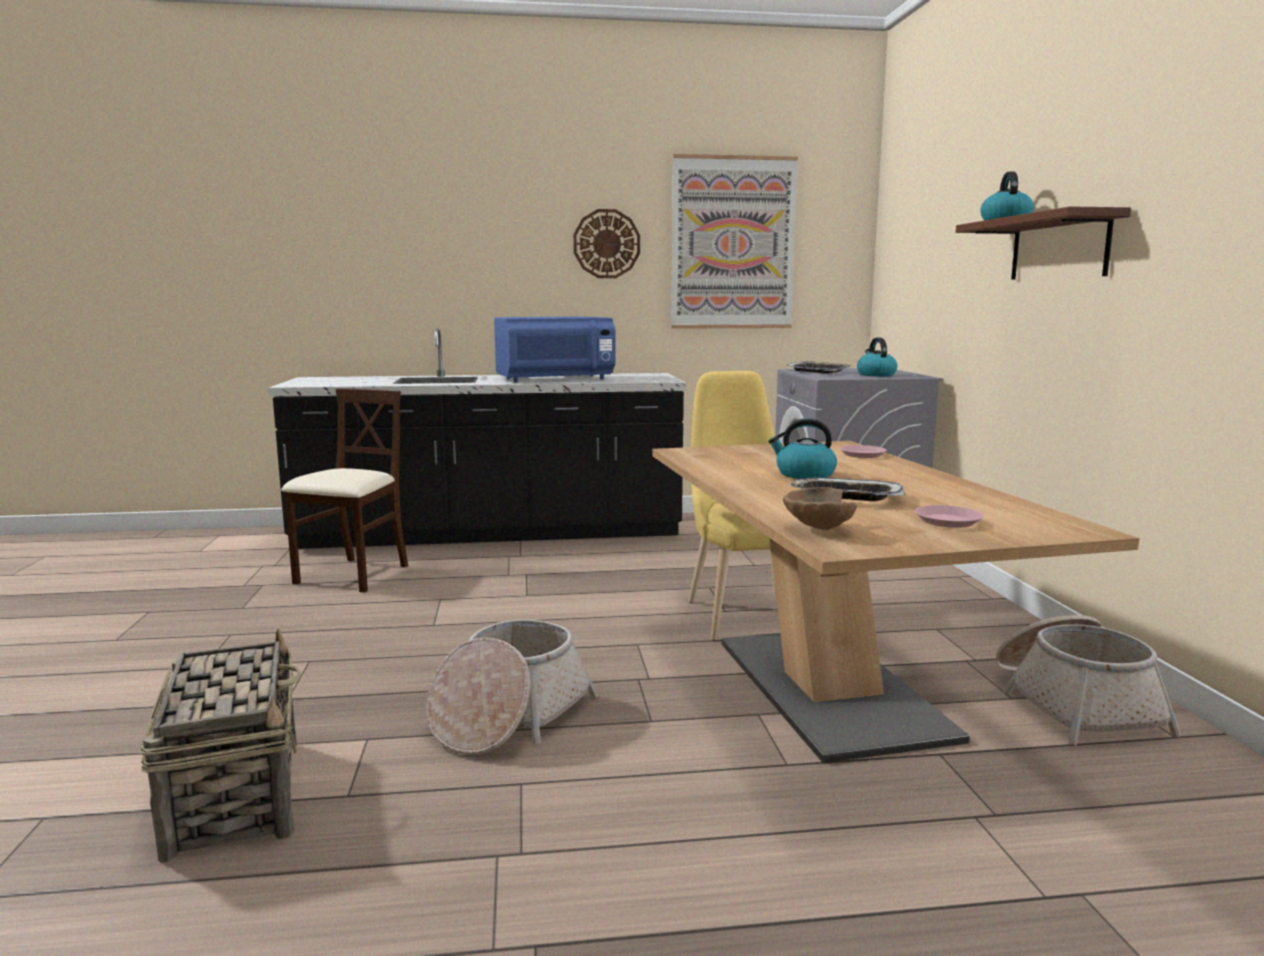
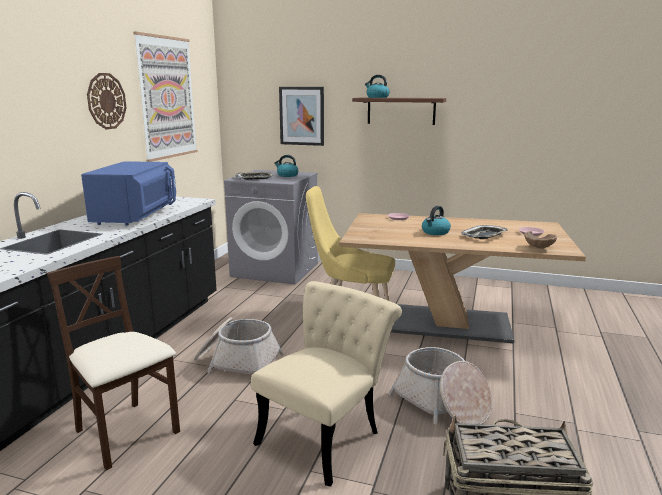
camera: 65 degrees left, 5 degrees up
(387, 656) = (326, 434): none -> beige chair
(942, 270) = (302, 116): none -> picture
(1074, 704) = (483, 291): basket -> basket (237, 362)

